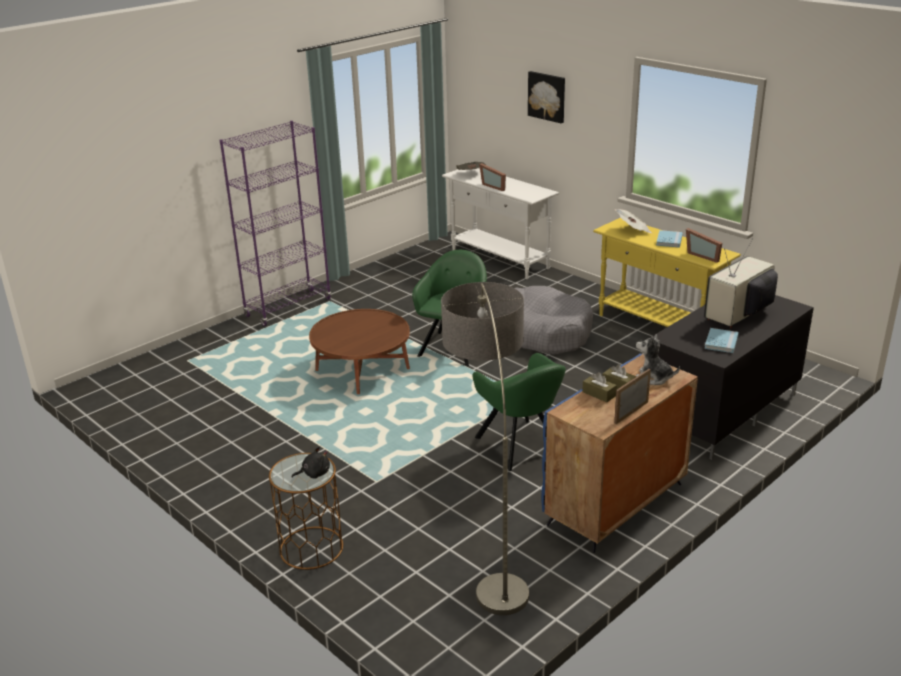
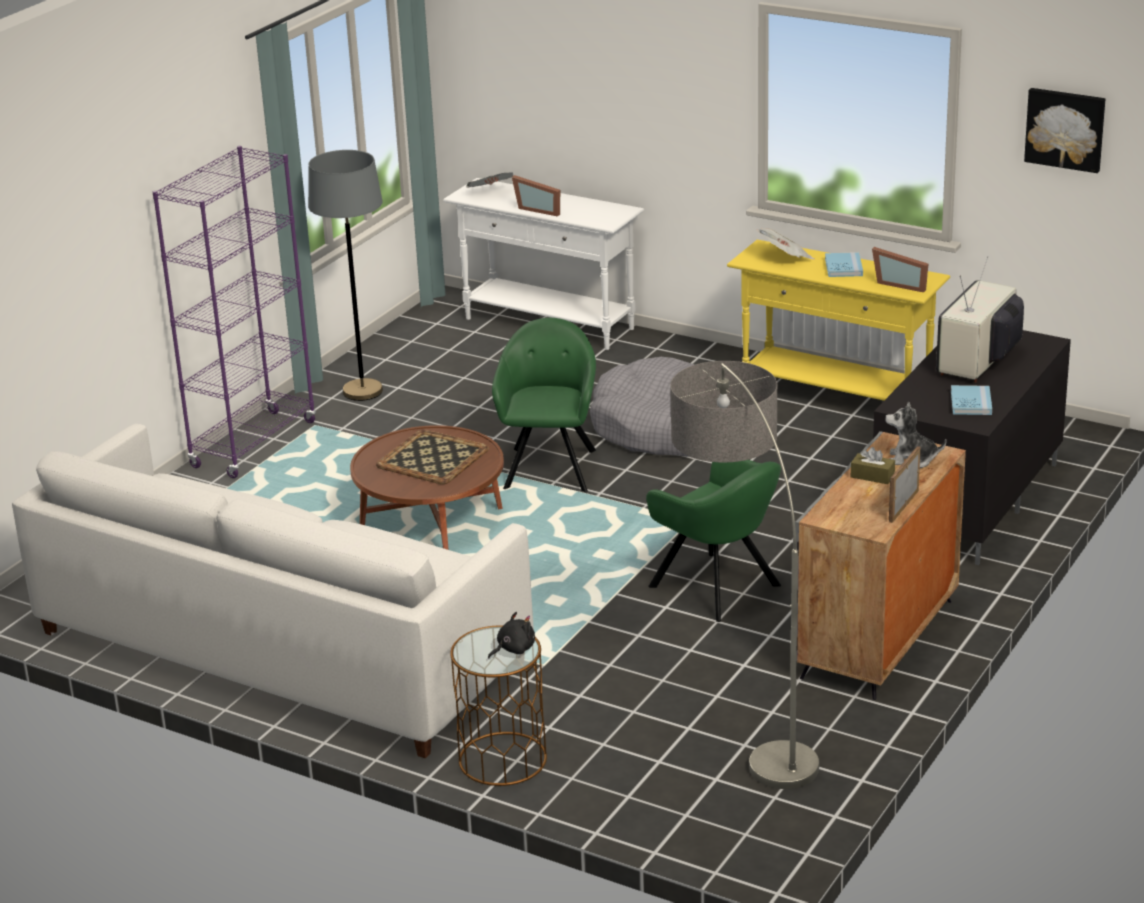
camera: 15 degrees left, 0 degrees up
(221, 439) = (279, 647): none -> white sofa
(365, 329) = (434, 457): none -> tray
(369, 285) = (362, 391): none -> grey floor lamp
(547, 96) = (614, 64): picture -> picture (1065, 129)
(599, 394) = (853, 490): brown tissue box -> none
(615, 504) = (877, 639): blue cabinet -> grey cabinet

